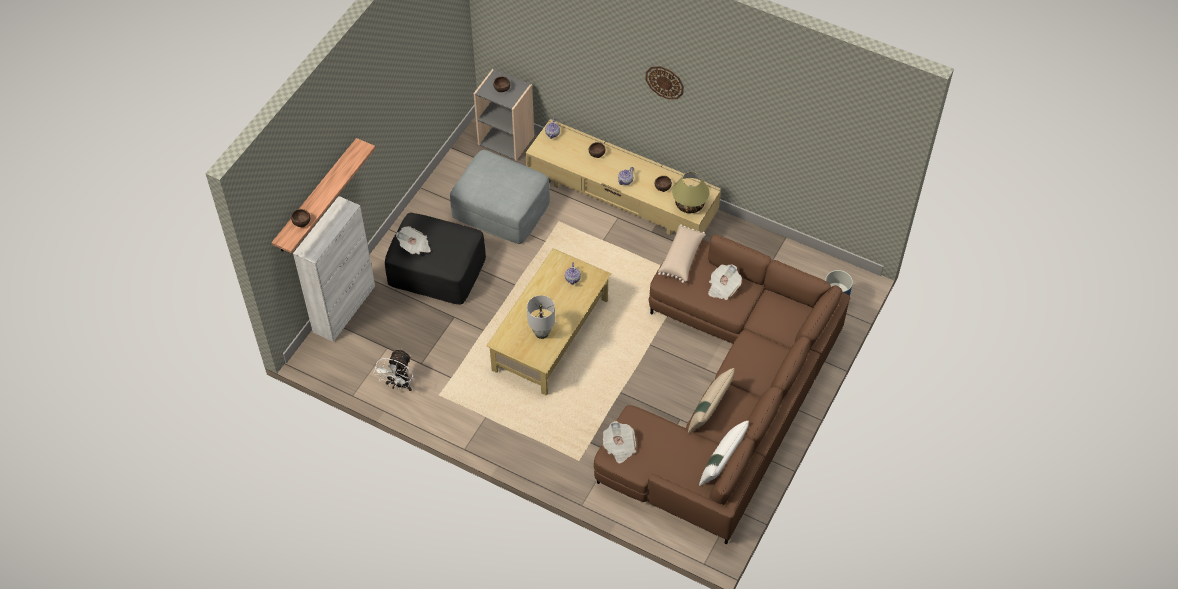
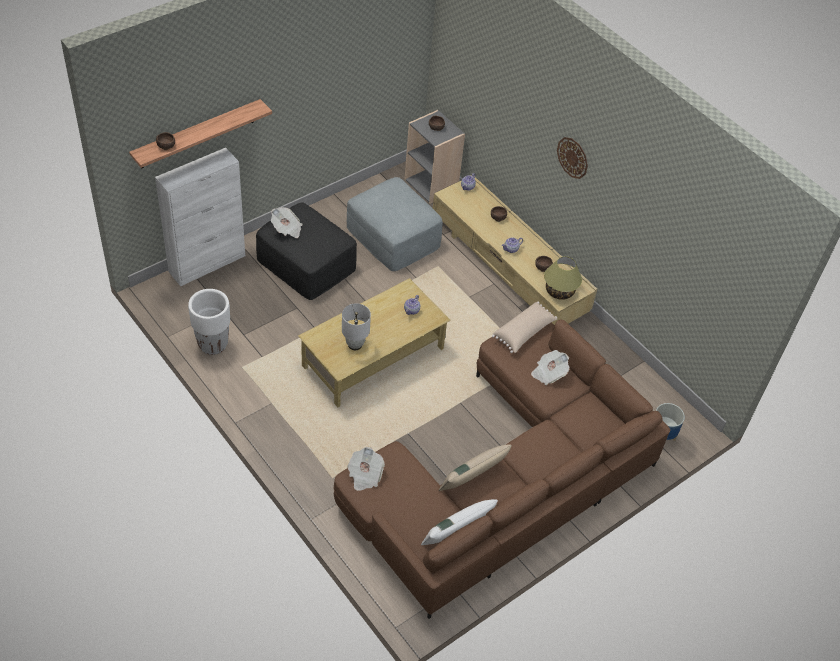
camera: 20 degrees right, 5 degrees down
(399, 385) = (213, 344): white fan -> white planter

